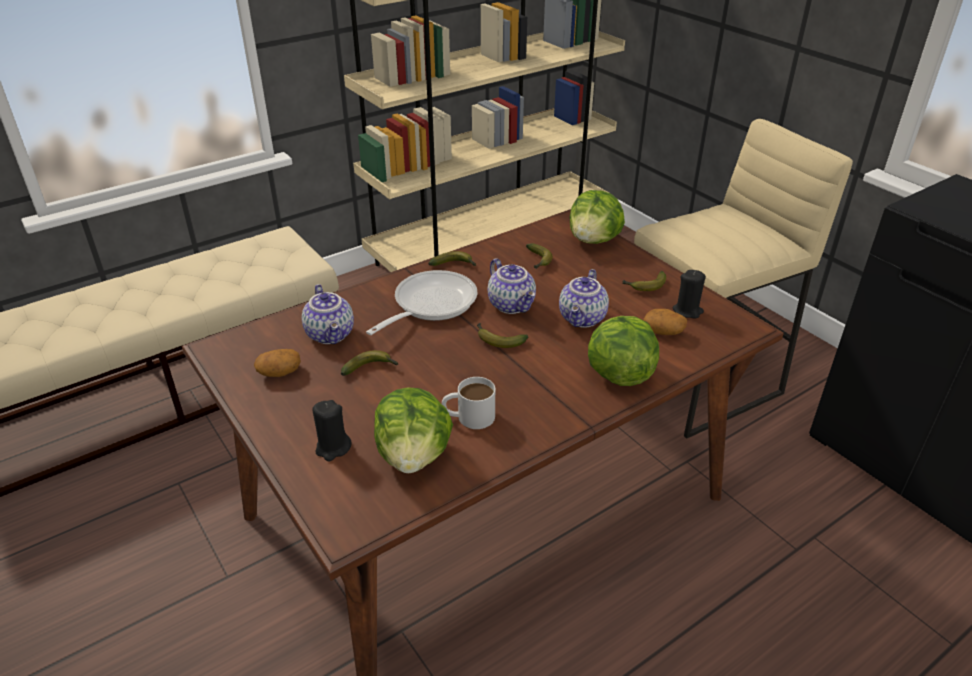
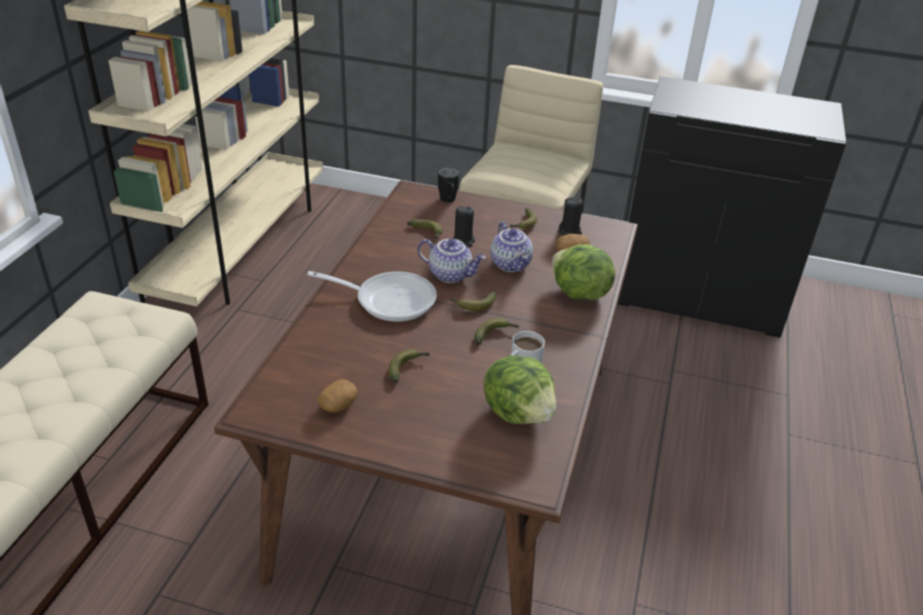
camera: 40 degrees left, 0 degrees up
(331, 334) = (340, 357): teapot -> none
(333, 448) = (456, 437): black candle -> black candle (463, 241)
(429, 305) = (389, 300): frying pan -> frying pan turned 105 degrees clockwise
(454, 265) = (367, 260): banana -> banana (495, 334)
(594, 240) = (448, 201): lettuce -> black mug

